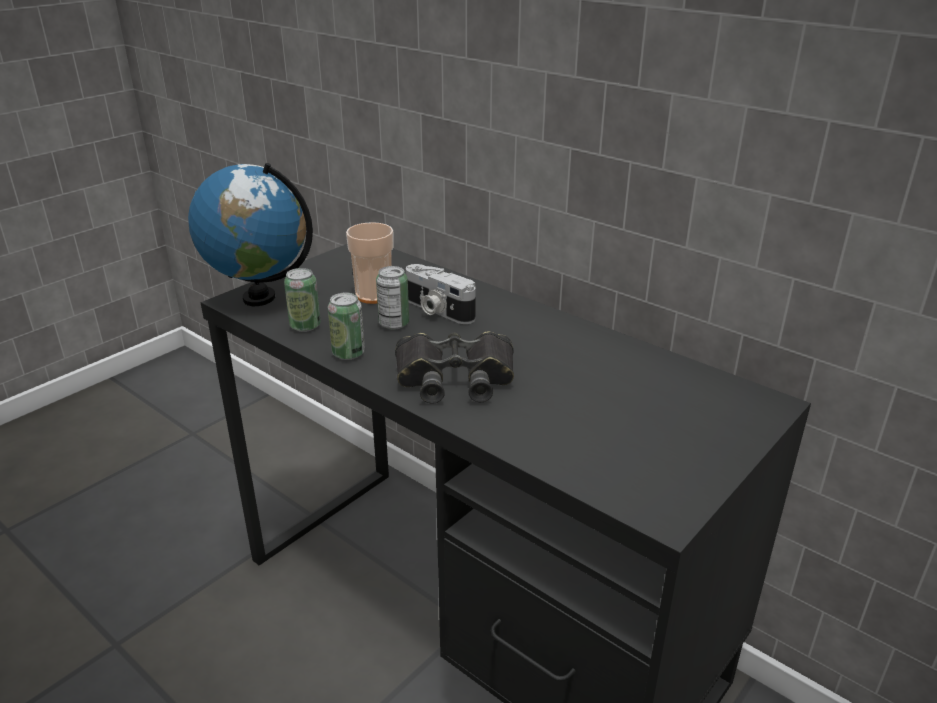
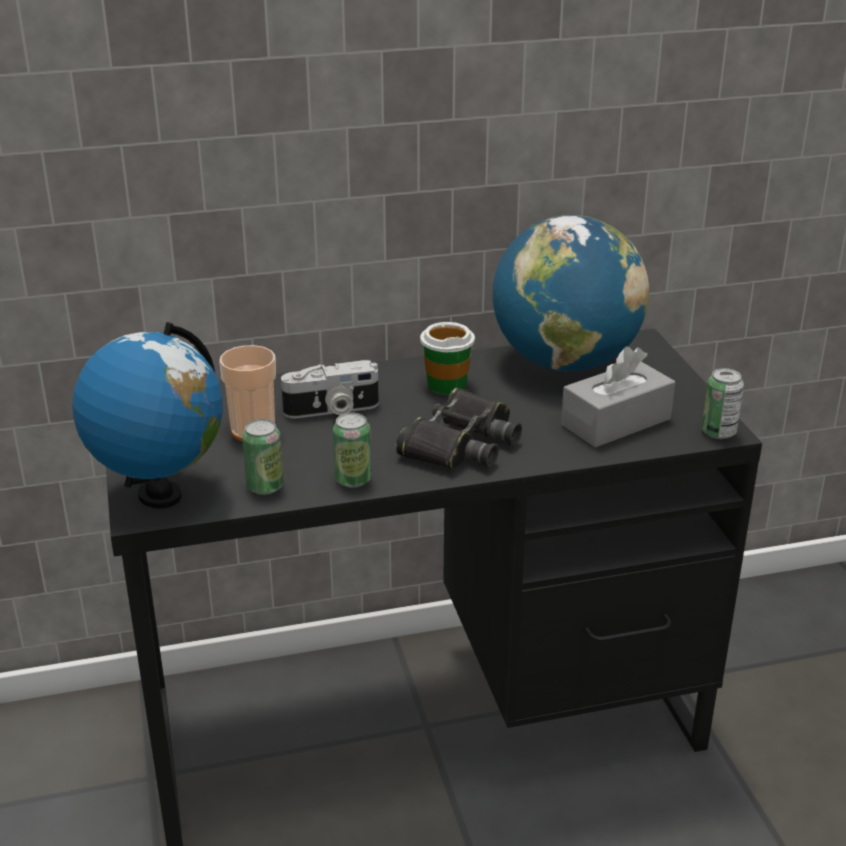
camera: 55 degrees left, 0 degrees up
(394, 324) = (327, 439): can -> can (718, 432)
(538, 339) = (446, 384): none -> cup
(591, 441) = (616, 422): none -> grey tissue box
(660, 378) = (565, 362): none -> globe

